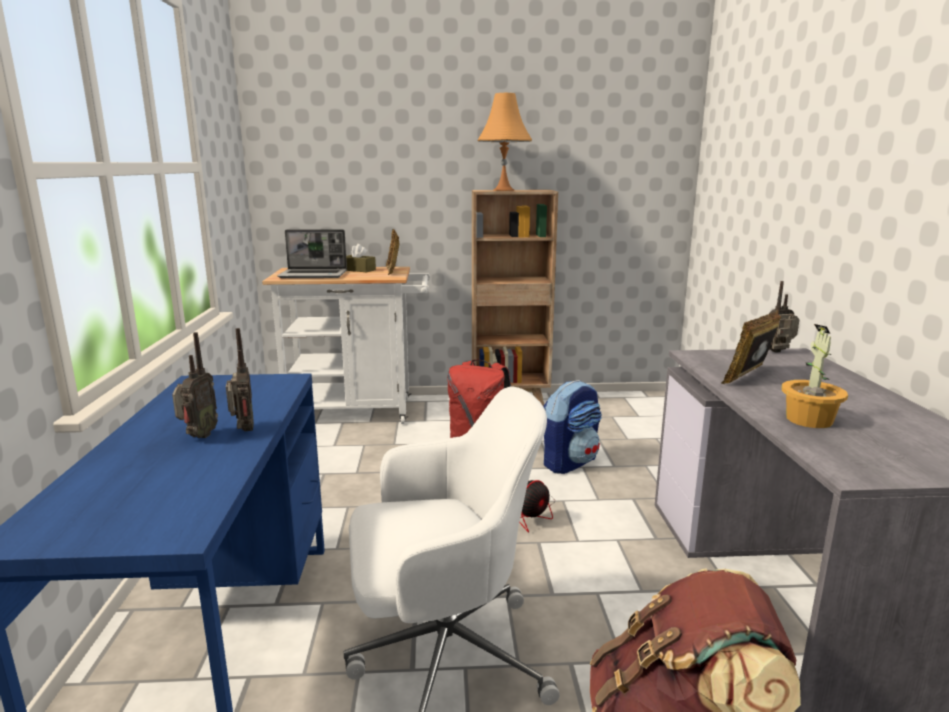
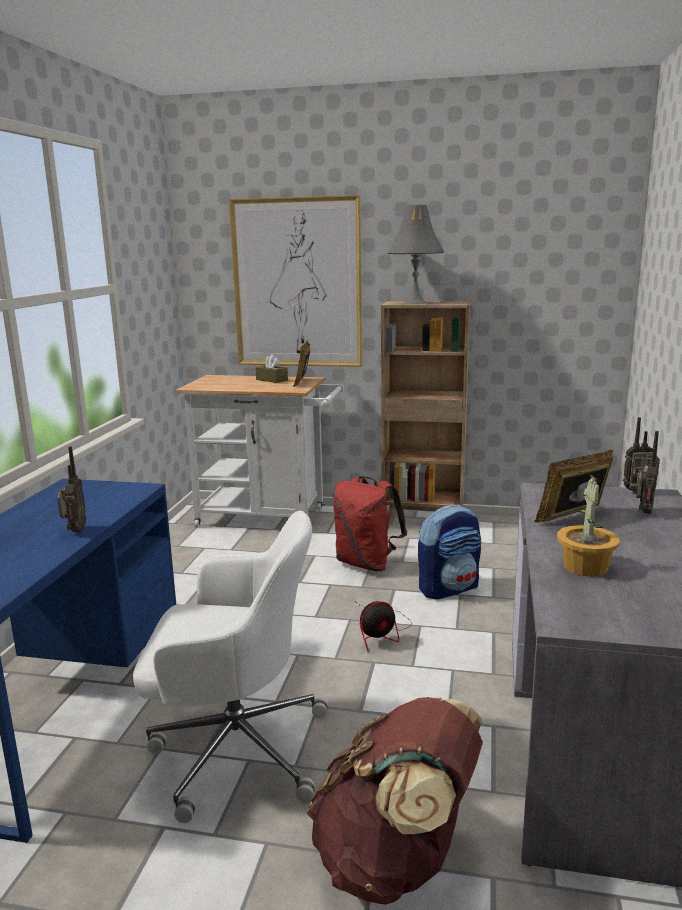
camera: 15 degrees right, 0 degrees up
(198, 436) = (39, 533): radio -> radio (643, 512)
(314, 275) = (226, 384): laptop -> none
(379, 172) = (297, 283): none -> picture
(503, 190) = (415, 302): orange table lamp -> grey table lamp

